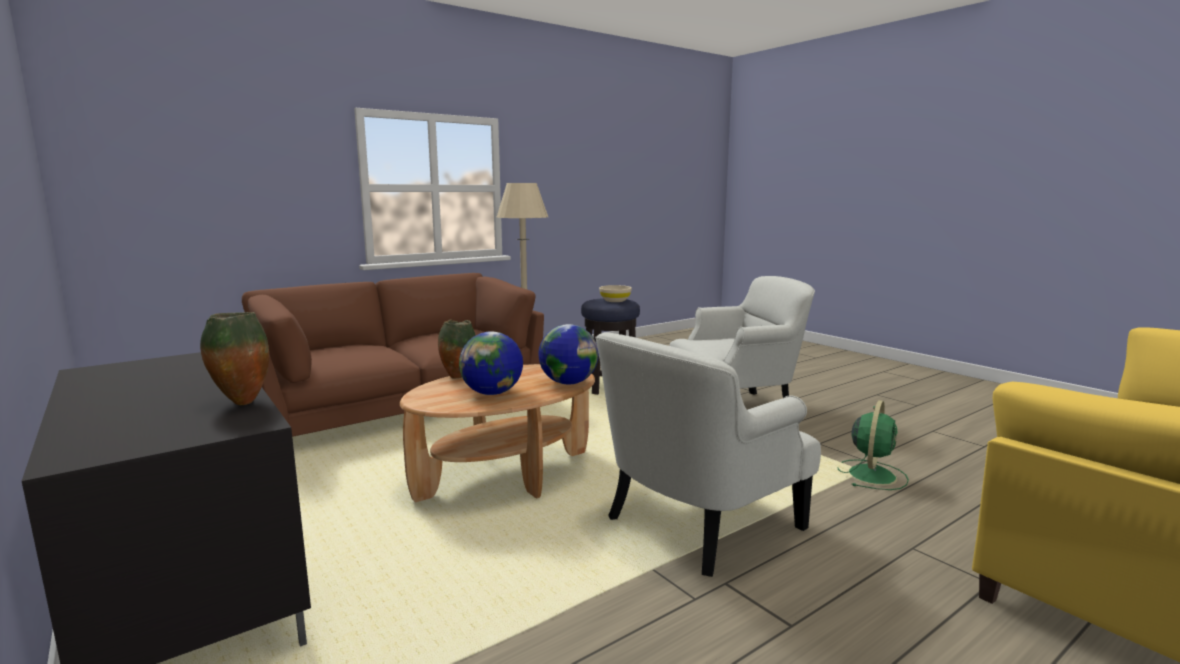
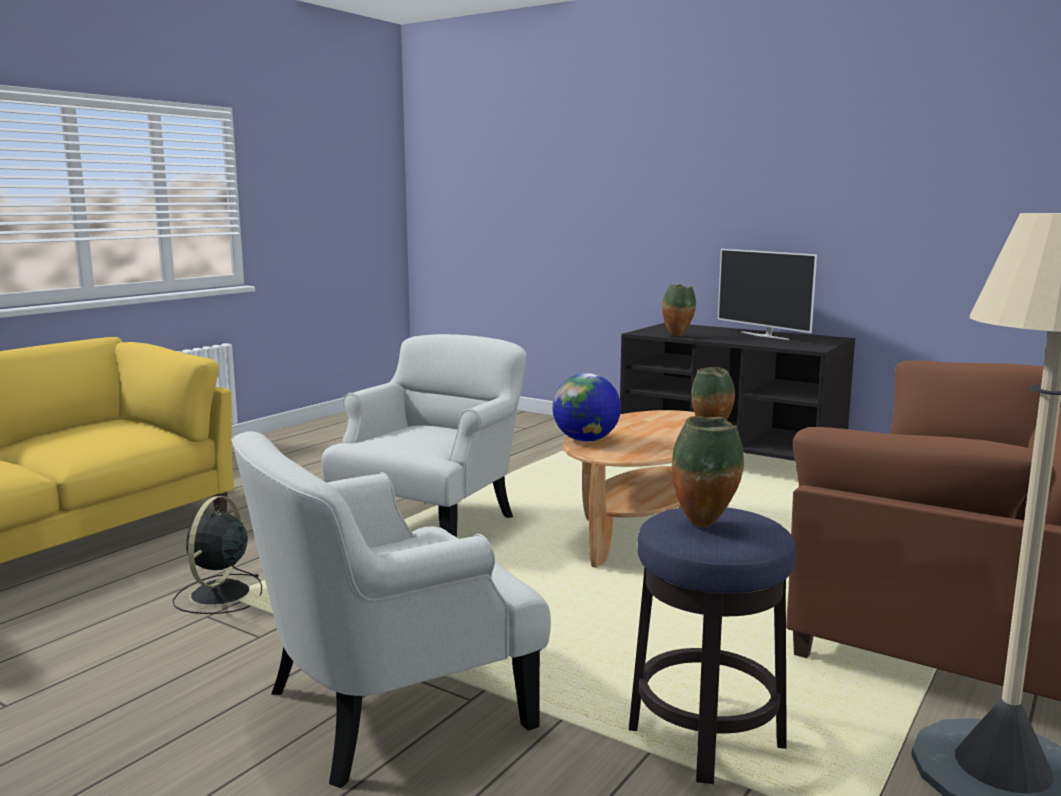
camera: 160 degrees right, 0 degrees up
(128, 388) = (765, 335): none -> television
(492, 393) = (641, 424): globe -> none
(615, 301) = (705, 525): beige bowl -> vase
(872, 474) = (219, 595): green fan -> black fan

